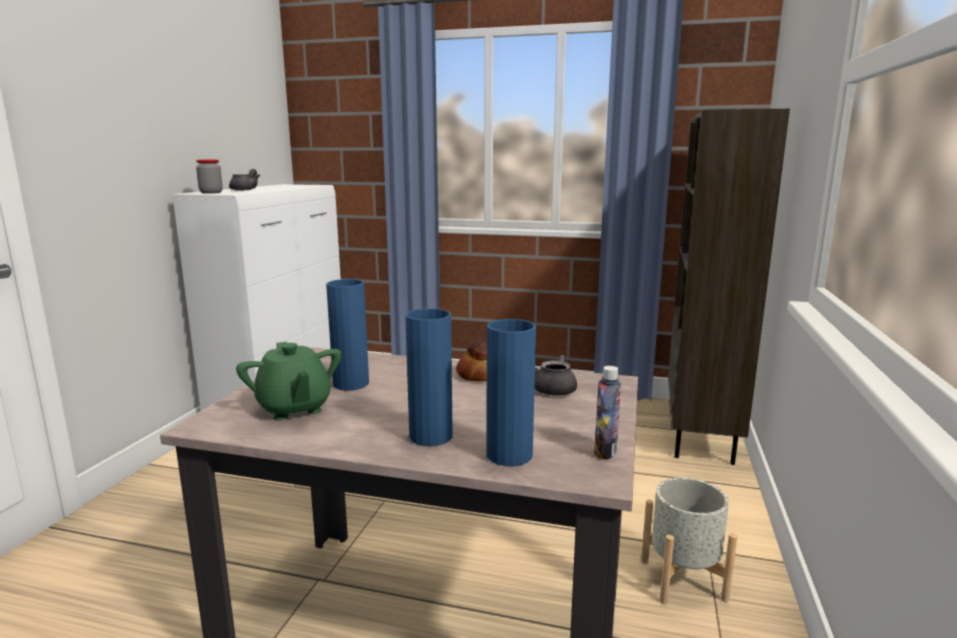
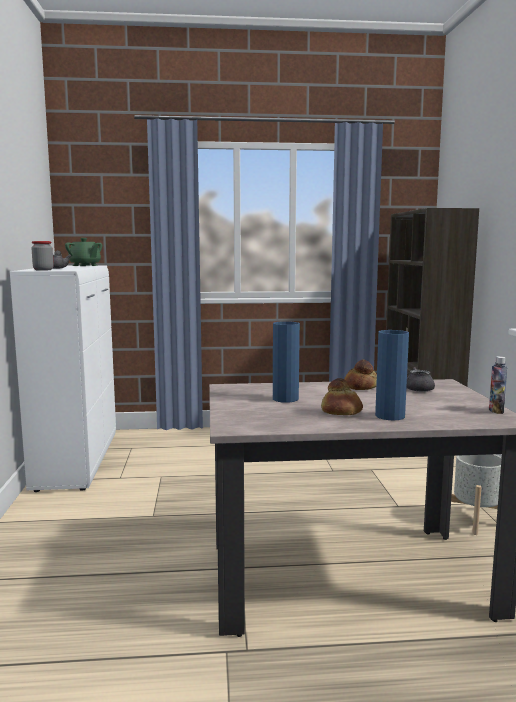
camera: 20 degrees left, 5 degrees down
(294, 408) = (275, 414): green teapot -> green teapot (85, 265)
(379, 418) = (341, 412): none -> bread
(509, 455) = (449, 418): blue vase -> none

